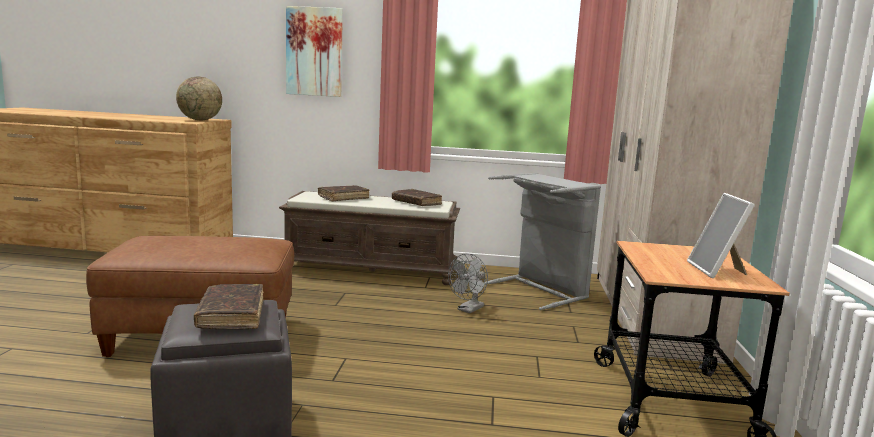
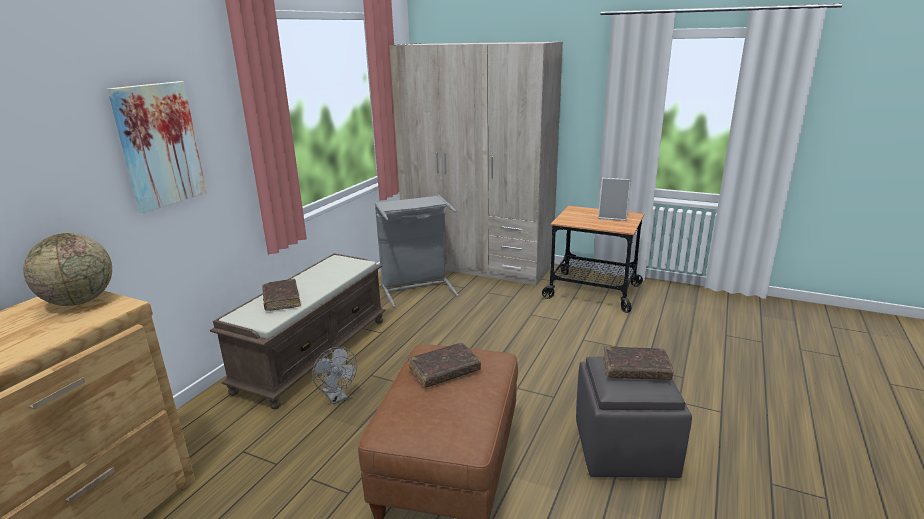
camera: 70 degrees left, 10 degrees up
(416, 203) = (332, 269): brown book -> brown book (444, 371)
(468, 310) = (442, 322): grey fan -> grey fan (337, 397)

